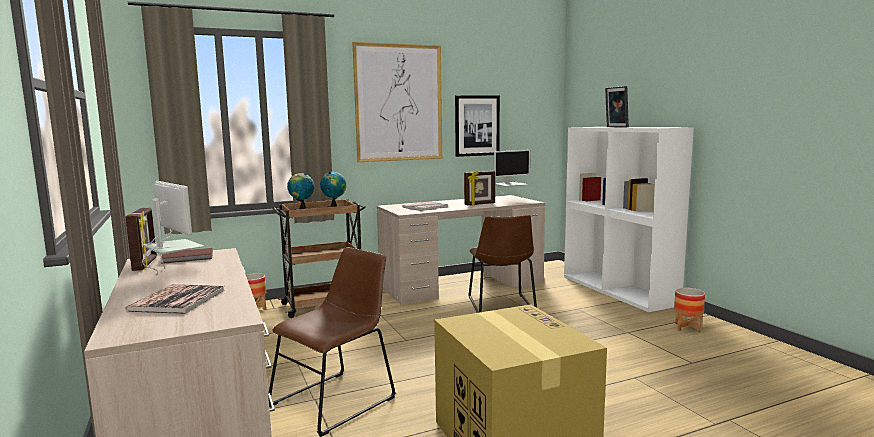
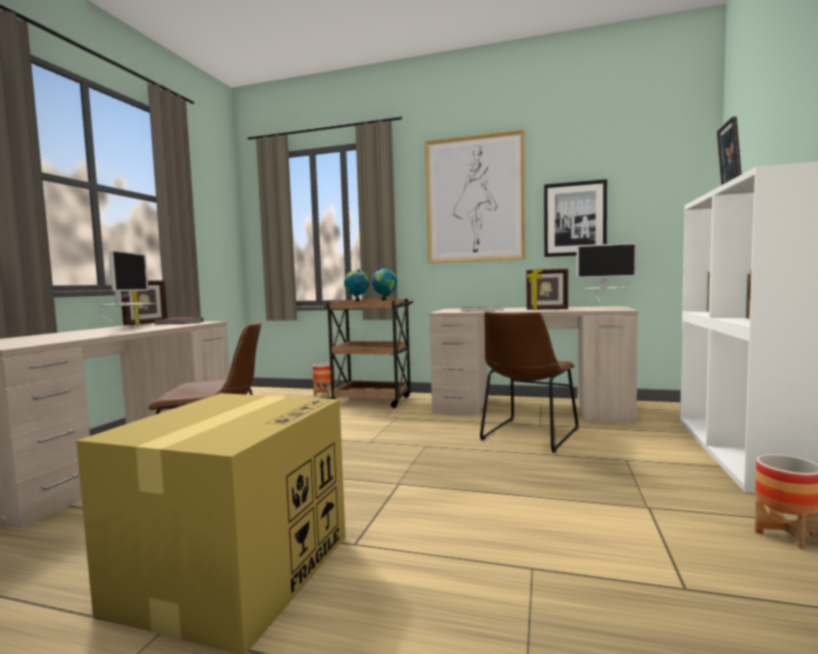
camera: 40 degrees right, 5 degrees down
(178, 300) = (54, 336): book -> none

